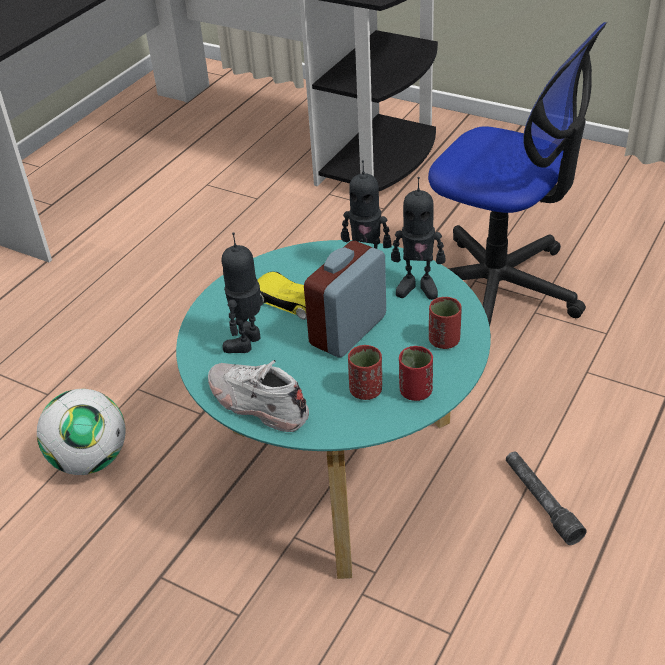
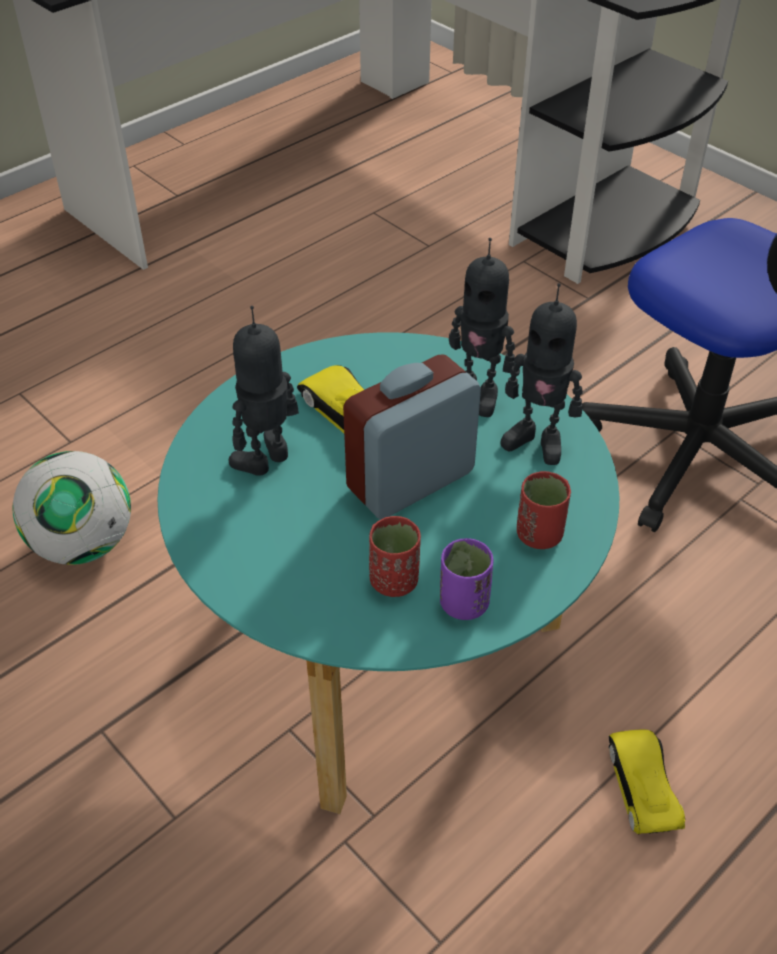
camera: 15 degrees right, 5 degrees up
(256, 404) = (236, 557): white shoe -> none
(415, 392) = (463, 603): red cup -> purple cup
(541, 501) = (643, 785): grey flashlight -> yellow toy car

